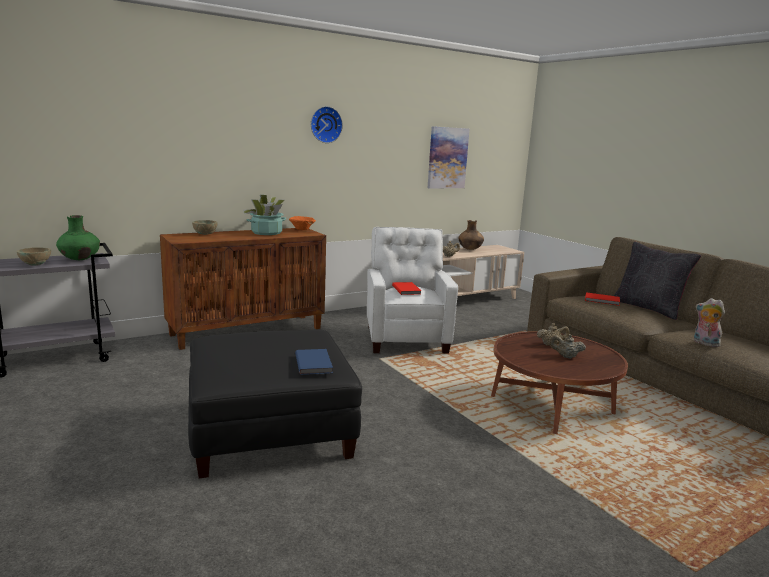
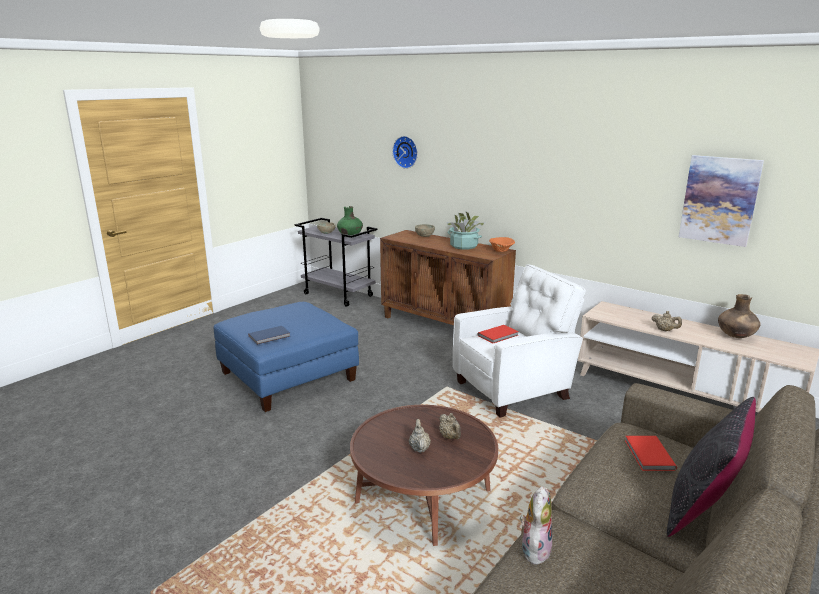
camera: 70 degrees right, 5 degrees up
(269, 430) = (288, 376): black ottoman -> blue ottoman
(325, 124) = (544, 149): wall clock -> wall clock (406, 152)

